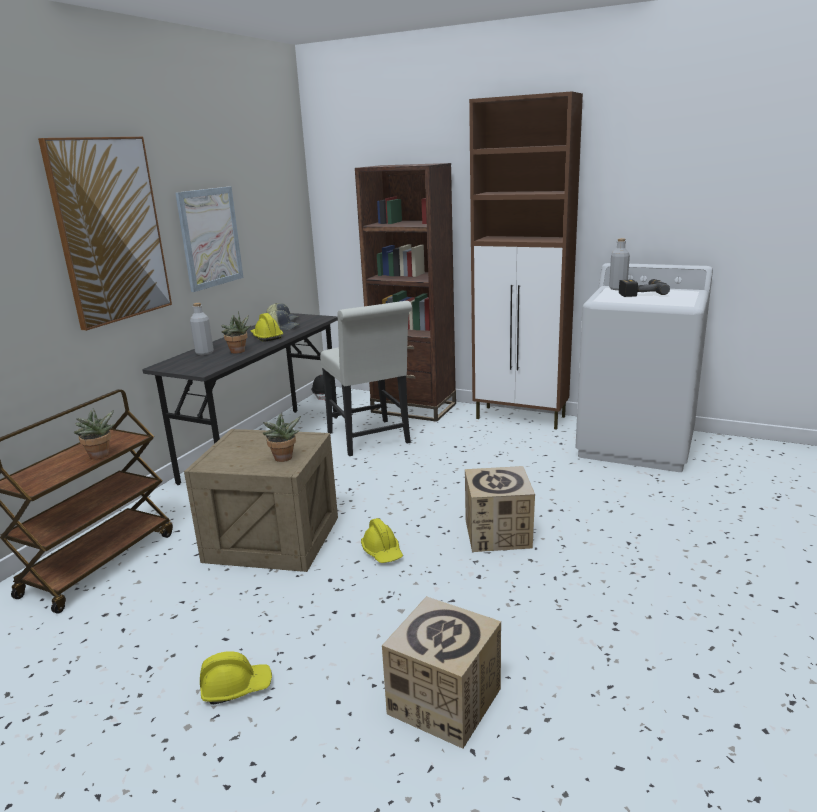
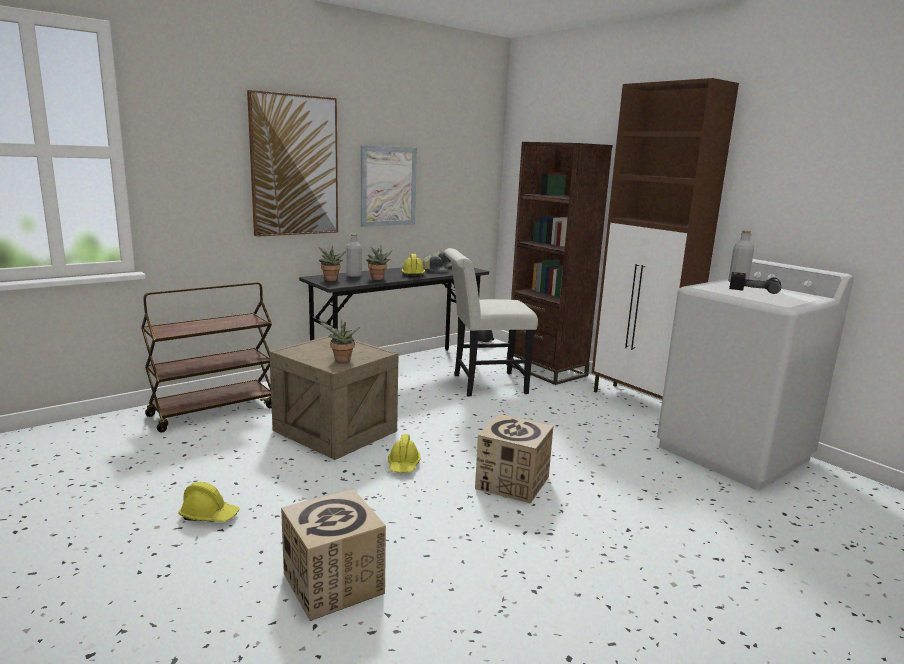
camera: 25 degrees right, 5 degrees down
(100, 456) = (223, 326): potted plant -> potted plant (331, 280)
(370, 440) = (483, 384): white chair -> white chair turned 75 degrees clockwise

